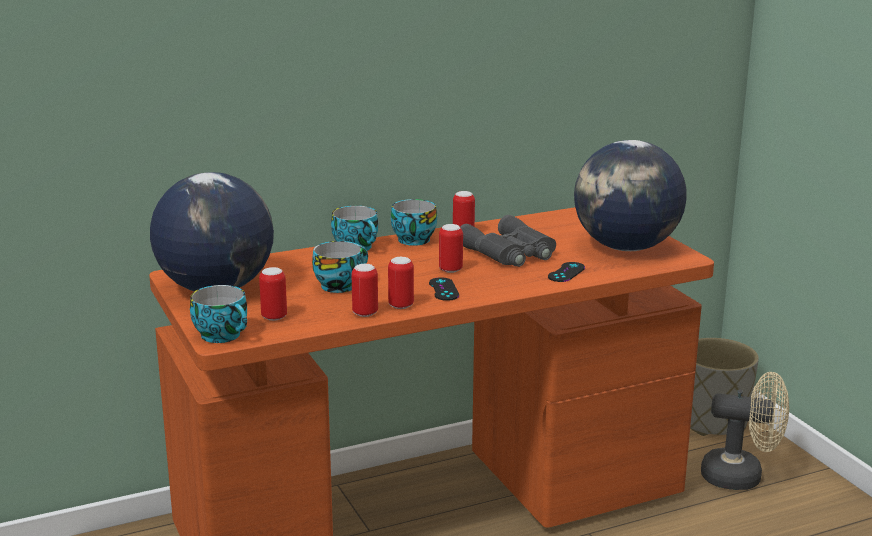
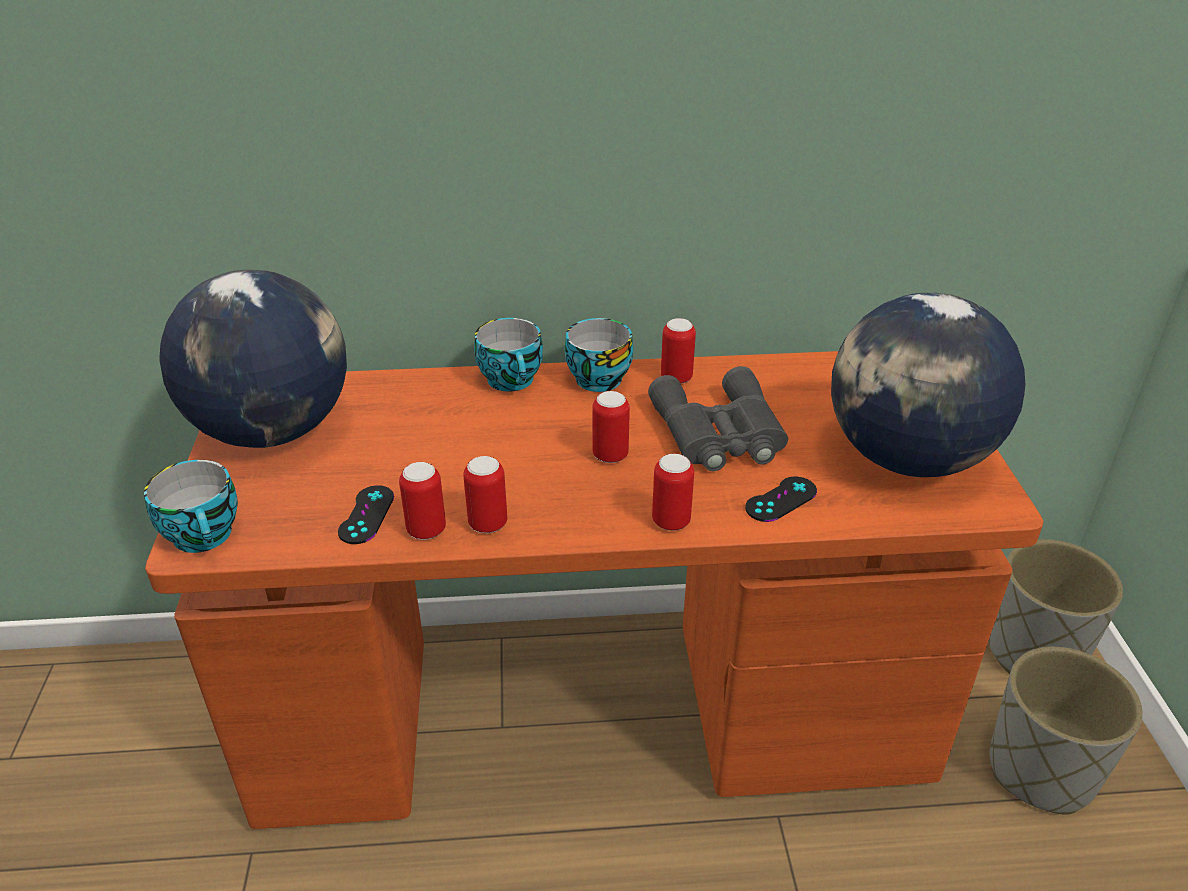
camera: 20 degrees right, 15 degrees up
(274, 317) = (300, 510): can -> can (671, 521)
(340, 285) = (435, 457): cup -> none
(443, 289) = (572, 500): black game controller -> black game controller (366, 515)
(742, 477) = (1040, 769): beige fan -> grey planter

